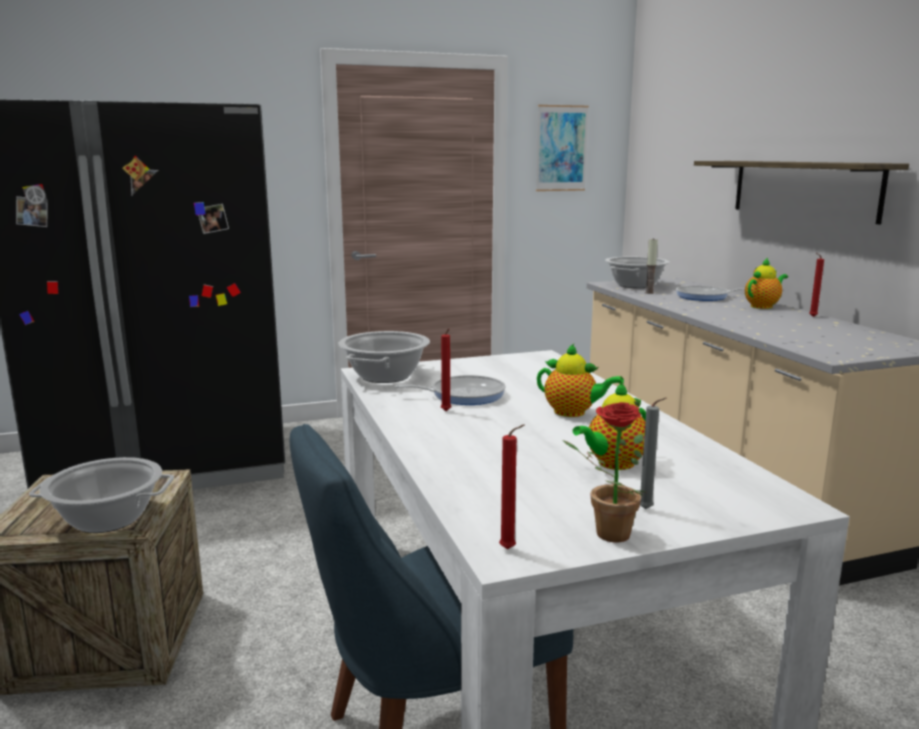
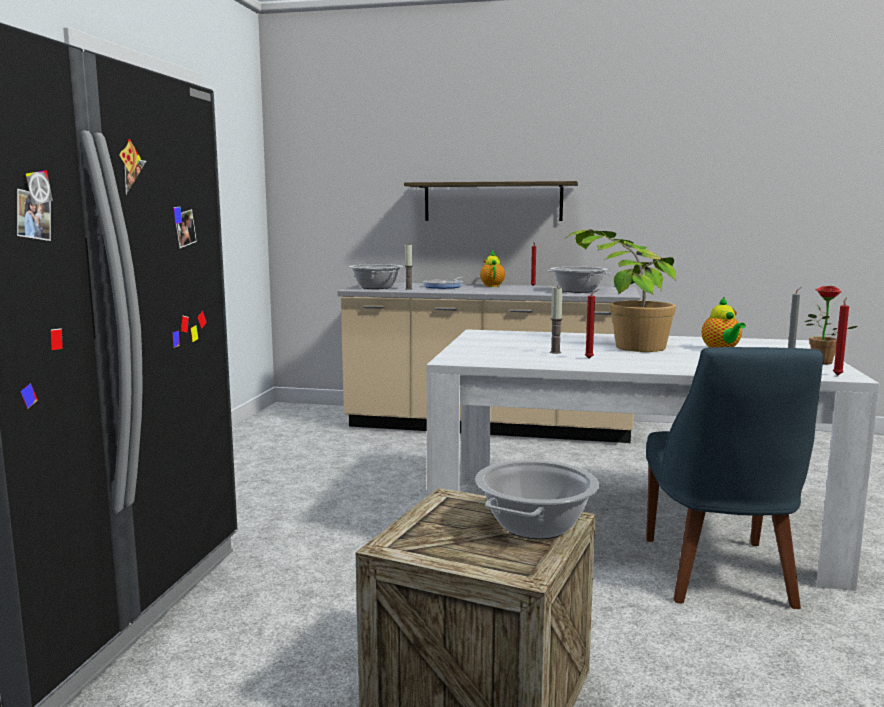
camera: 60 degrees left, 5 degrees down
(385, 376) = (474, 358): cooking pot -> cooking pot (577, 291)
(463, 395) = (555, 352): frying pan -> candle
(561, 148) = (234, 171): picture -> none
(573, 412) = (622, 343): teapot -> potted plant

